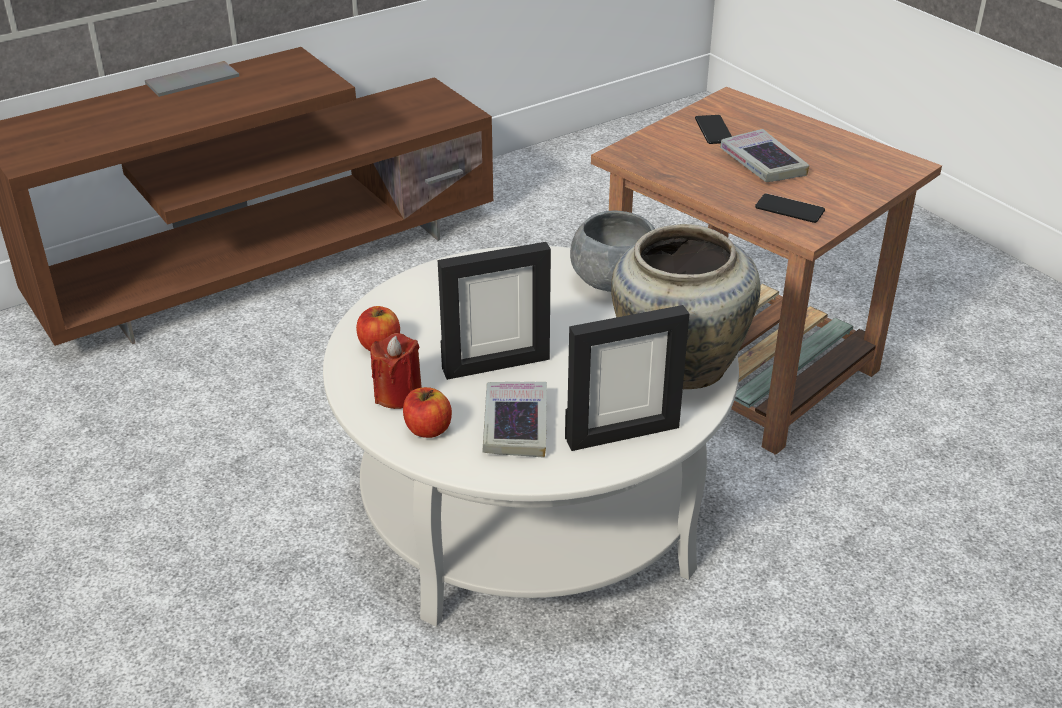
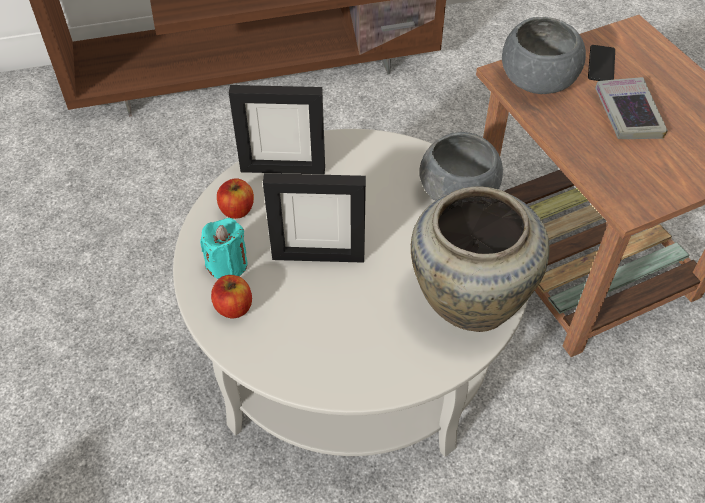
camera: 20 degrees right, 15 degrees up
(398, 395) = (227, 264): red candle -> turquoise candle
(515, 425) = (303, 324): book -> none
(622, 433) = (386, 359): picture frame -> picture frame (283, 168)
(658, 154) = (537, 80): none -> grey bowl
(789, 209) = (626, 175): phone -> none

